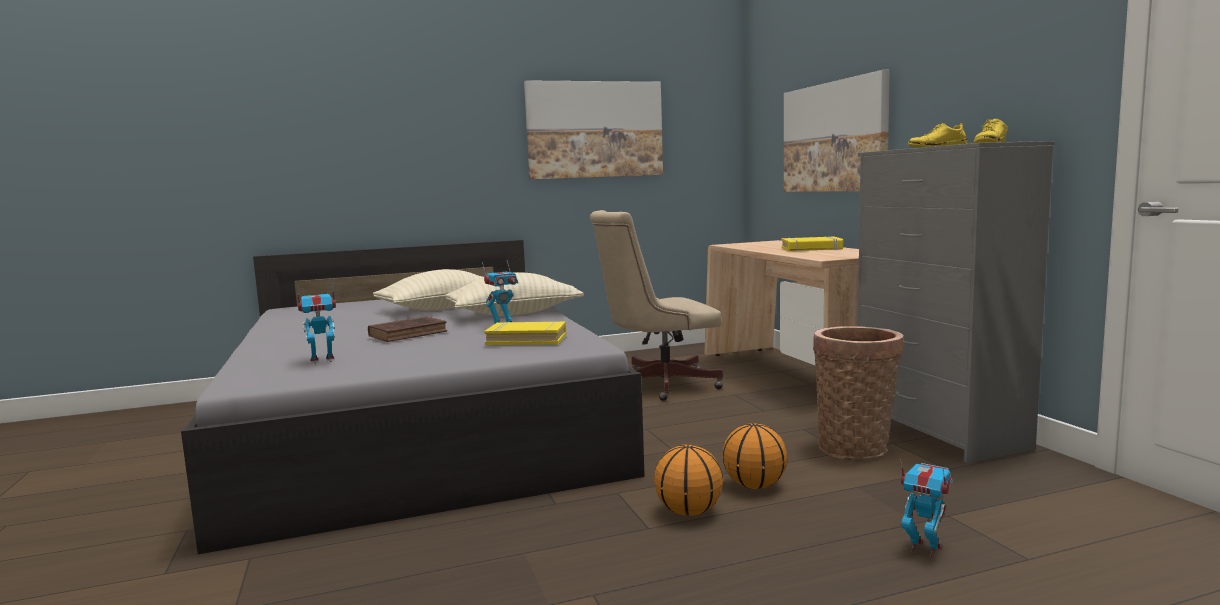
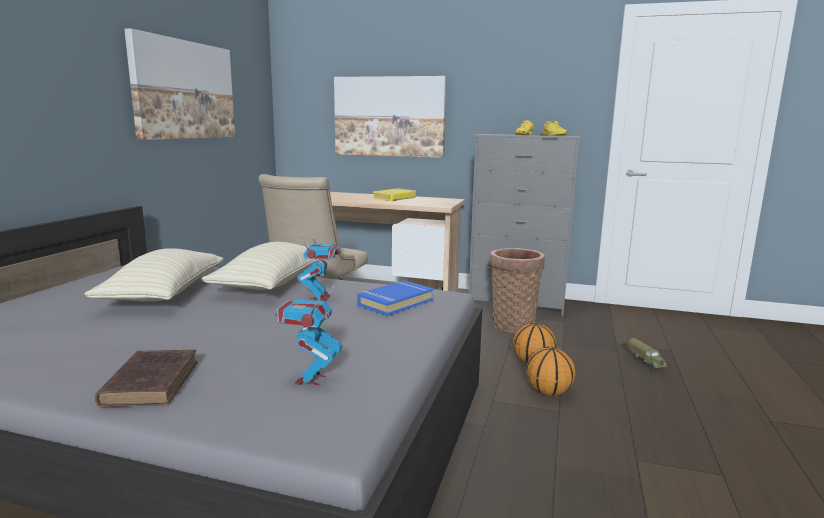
camera: 55 degrees left, 5 degrees up
(410, 333) = (268, 326): brown book -> brown book (152, 382)
(527, 339) = (395, 303): yellow book -> blue book
(924, 548) = (645, 361): toy robot -> toy truck

